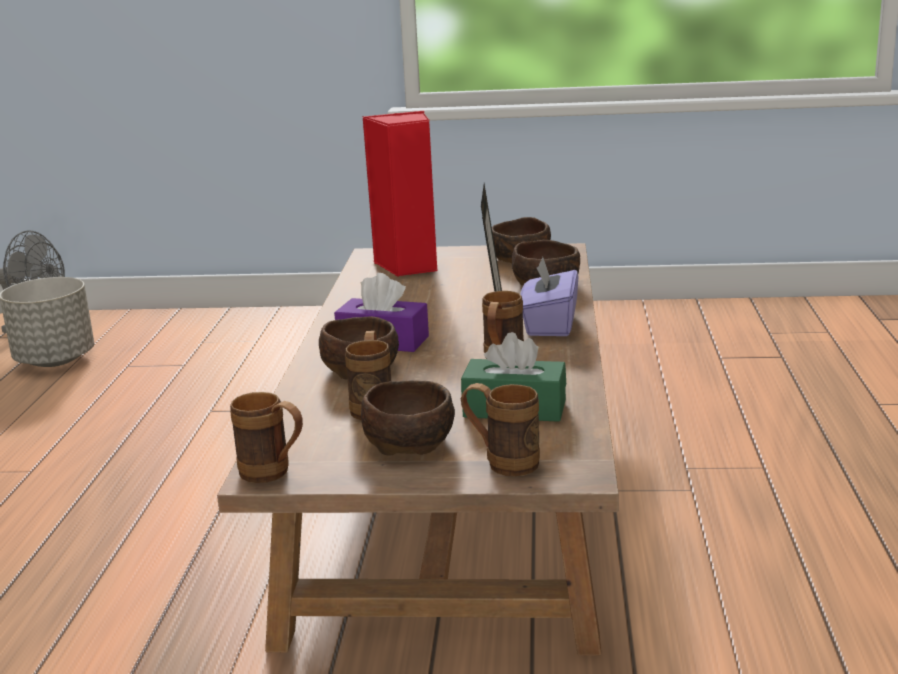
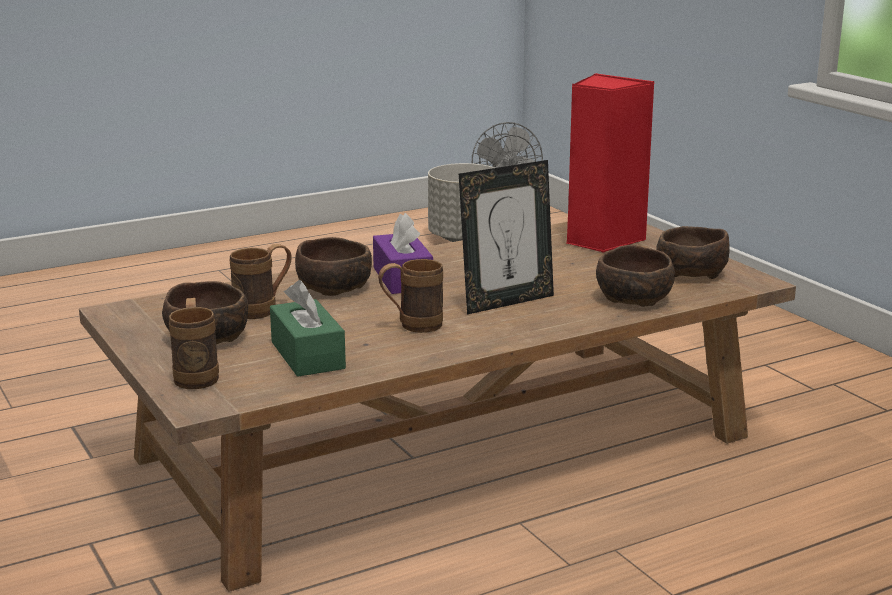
camera: 55 degrees right, 0 degrees up
(274, 474) = (119, 313): brown mug -> none
(549, 325) = (521, 324): purple tissue box -> none

